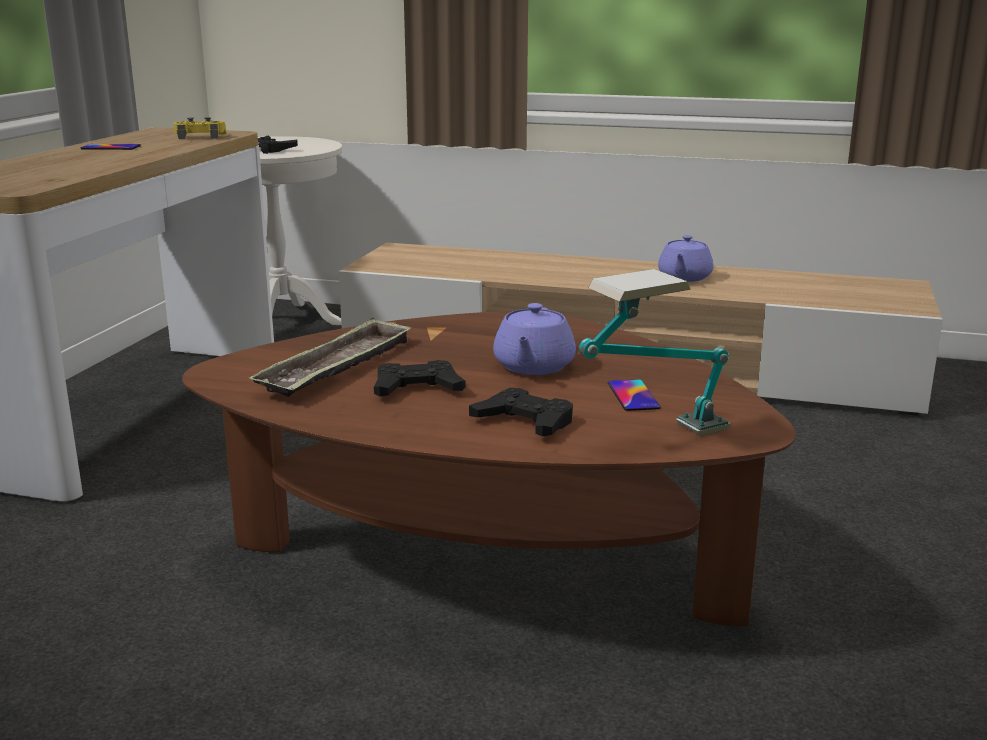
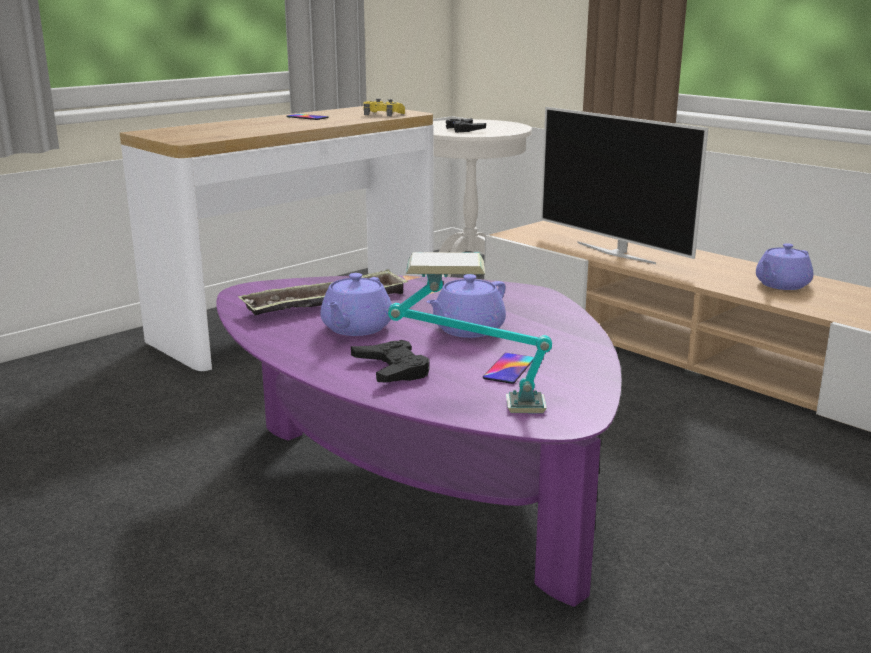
camera: 30 degrees right, 0 degrees up
(417, 389) = (356, 328): black game controller -> purple teapot
(487, 562) = (421, 489): brown coffee table -> purple coffee table
(499, 269) = (616, 253): none -> television

